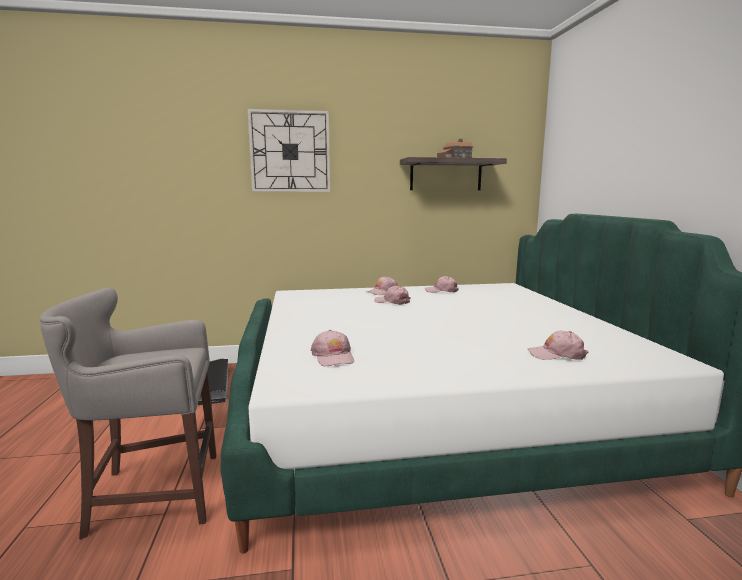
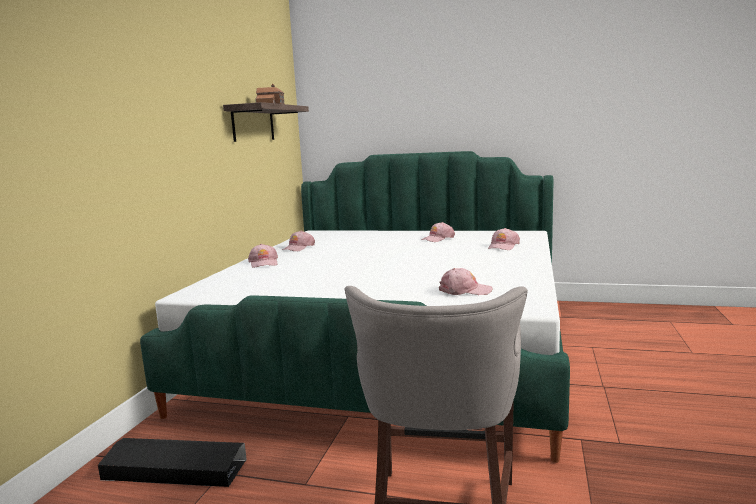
camera: 65 degrees left, 0 degrees up
(290, 151) = (130, 88): wall clock -> none
(392, 301) = (311, 263): pink cap -> pink cap (438, 239)

